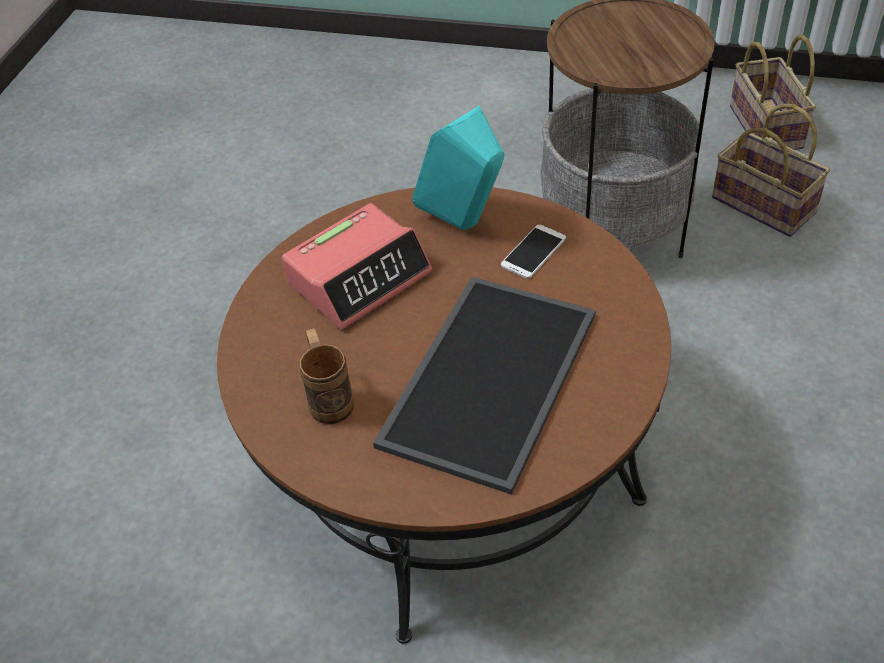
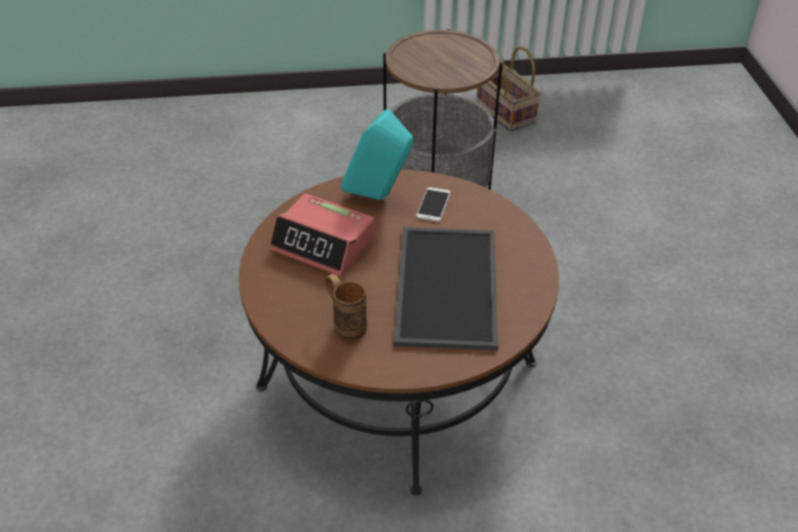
camera: 25 degrees left, 5 degrees down
(359, 277) = (323, 244): alarm clock -> alarm clock turned 90 degrees clockwise
(766, 205) = (528, 163): basket -> none

